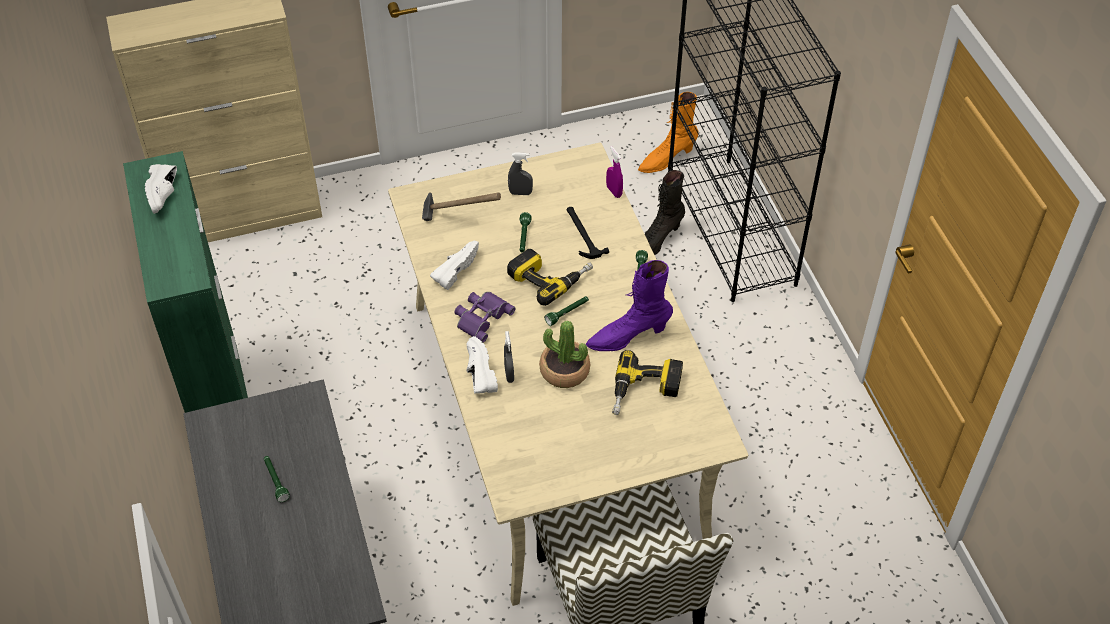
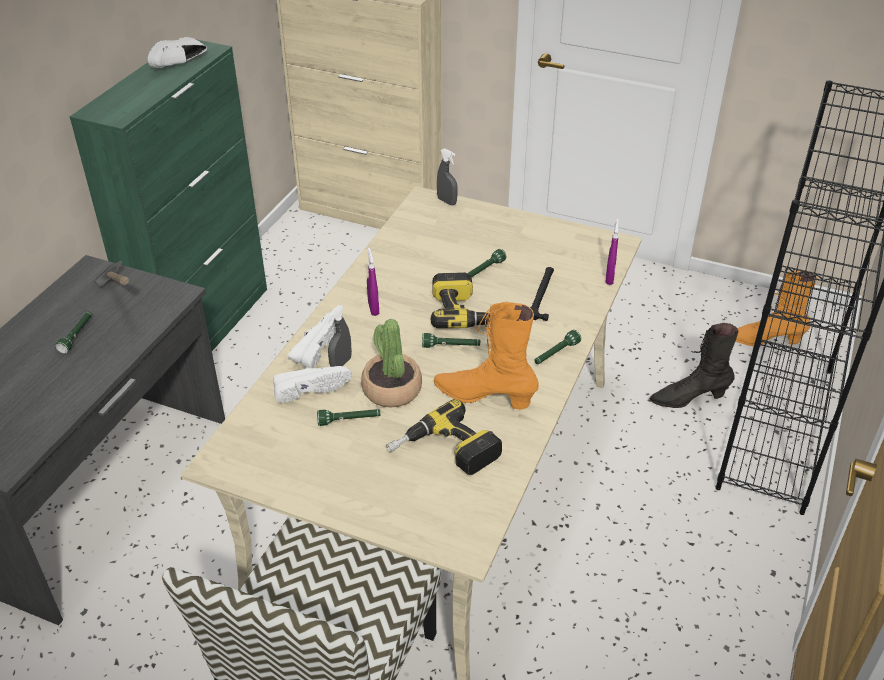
camera: 40 degrees right, 10 degrees down
(454, 269) = (396, 263): white shoe -> white shoe (310, 388)
(459, 220) = (443, 232): hammer -> hammer (122, 301)
(481, 317) = (373, 308): purple binoculars -> purple spray bottle
(520, 193) = (521, 239): grey spray bottle -> grey spray bottle (447, 201)
(562, 411) = (349, 420): none -> green flashlight
(628, 337) = (484, 397): purple boot -> orange boot

